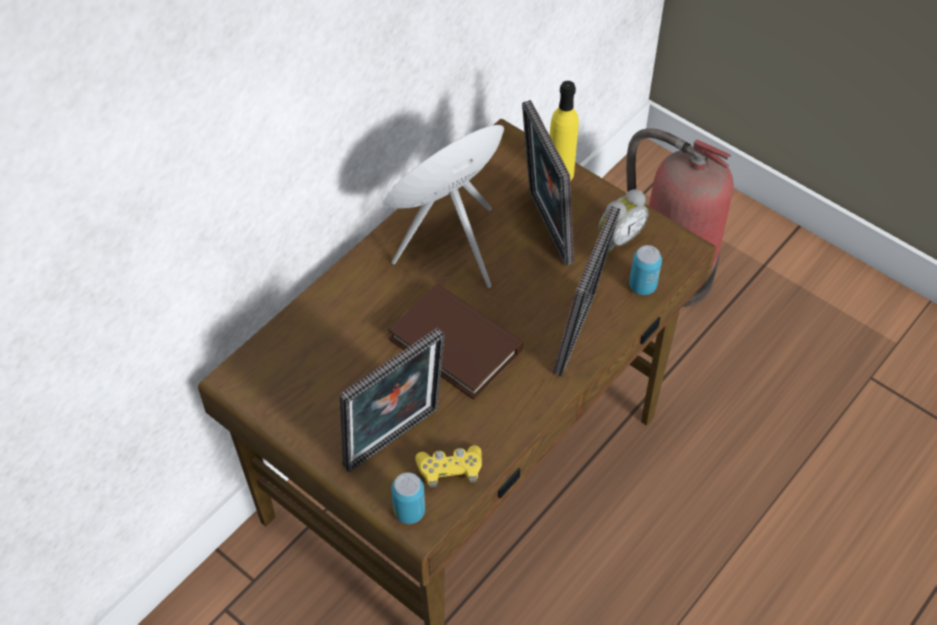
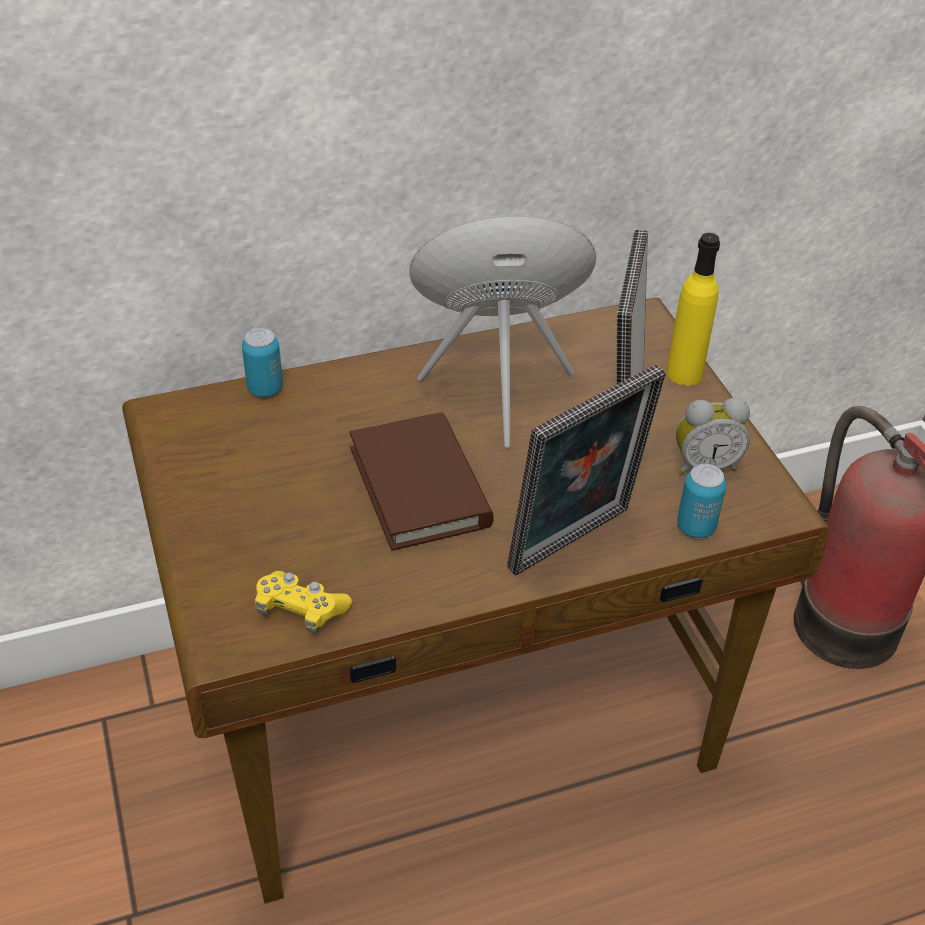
camera: 30 degrees right, 10 degrees down
(395, 442) = (266, 551): picture frame -> none
(409, 512) = (217, 629): can -> can (265, 389)

